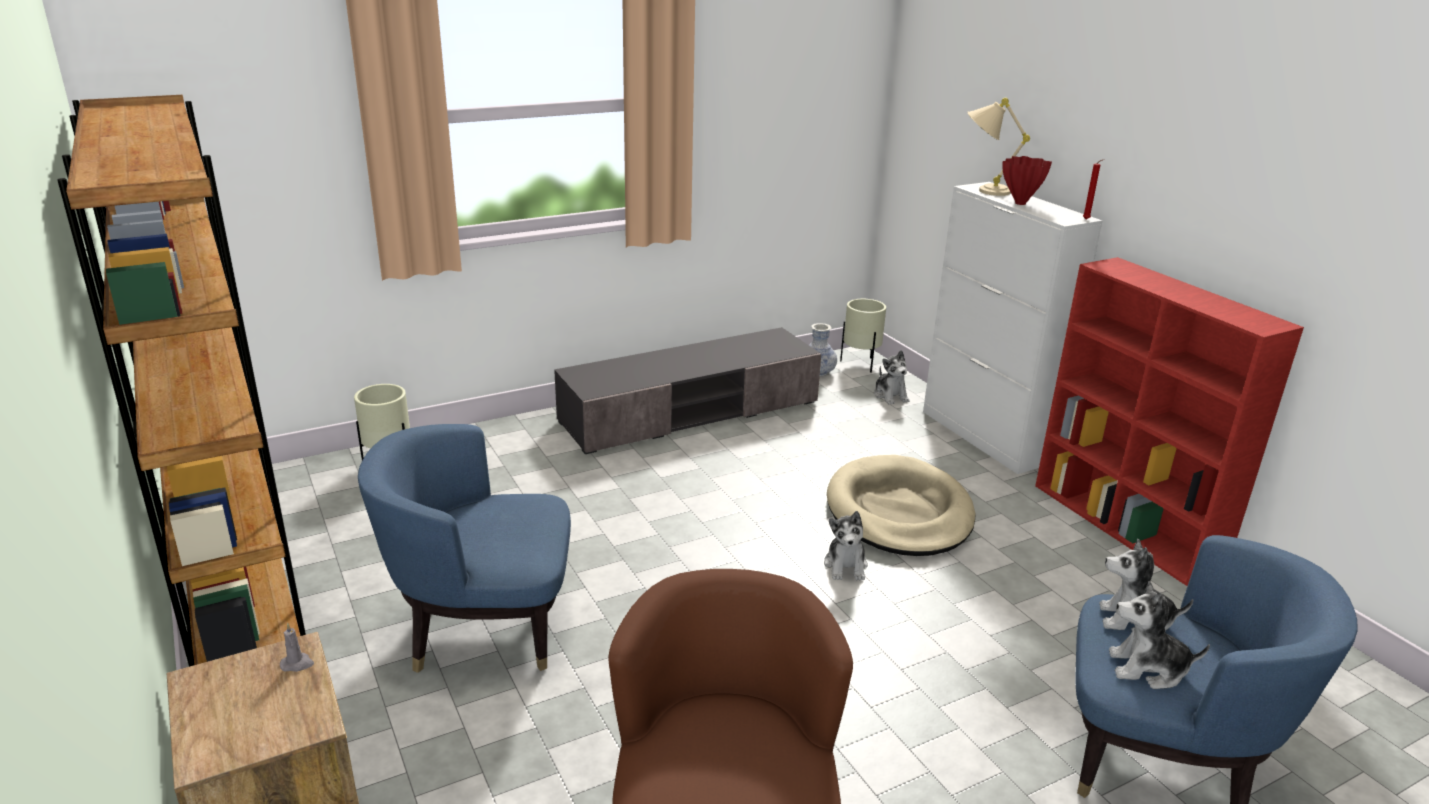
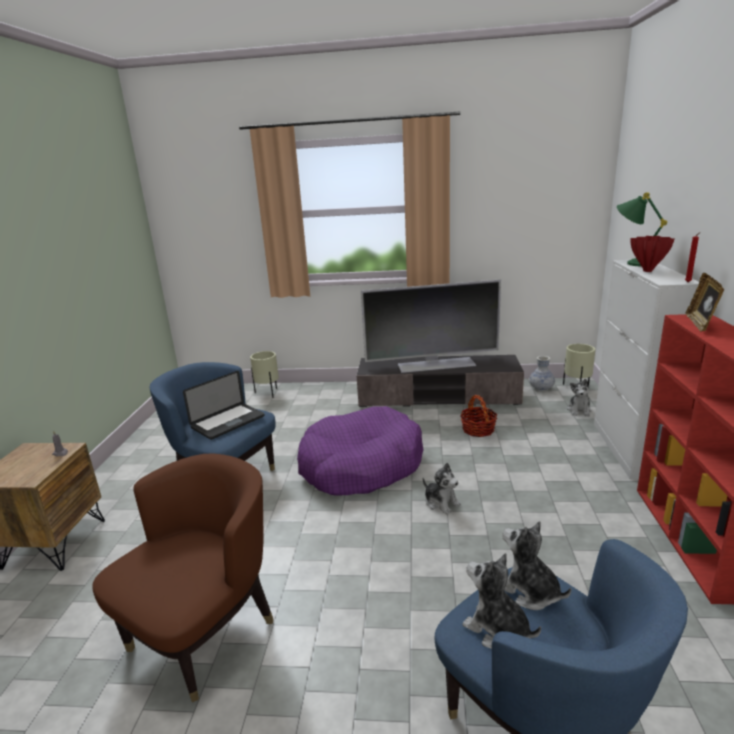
camera: 35 degrees right, 5 degrees down
(239, 589) = (157, 432): brown bookcase -> none
(507, 527) = (228, 422): none -> laptop
(686, 545) = (361, 465): none -> purple dog bed
(688, 362) = (435, 364): none -> television
(794, 451) = (478, 430): none -> basket
(846, 566) = (441, 502): plush toy -> plush toy turned 75 degrees counterclockwise
(899, 512) = (511, 481): beige dog bed -> none
(982, 190) = (630, 263): beige table lamp -> green table lamp
(1128, 273) = (700, 324): none -> picture frame

